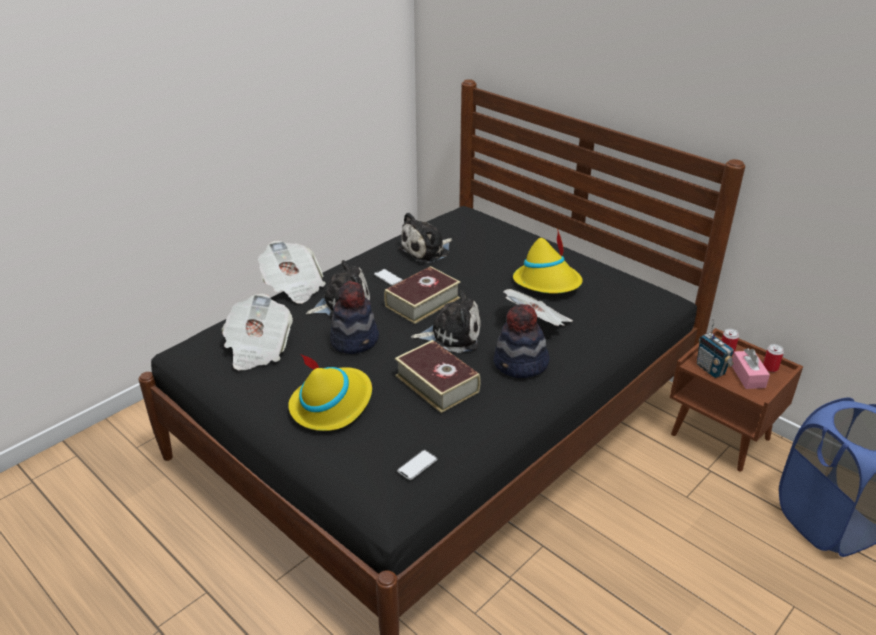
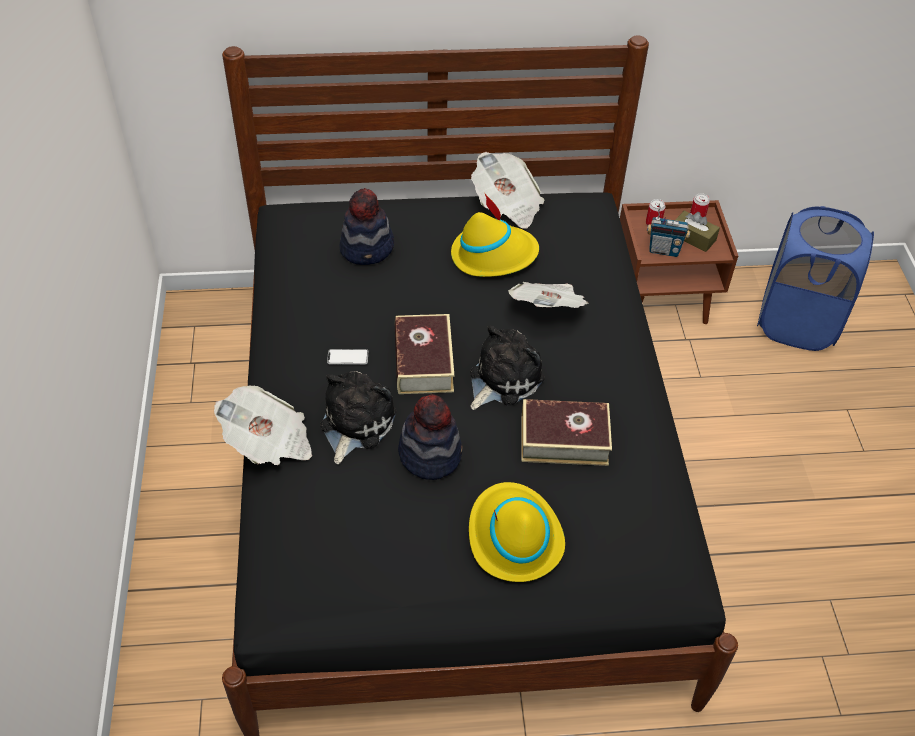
camera: 50 degrees left, 15 degrees up
(258, 348) = (355, 542): newspaper -> newspaper (507, 205)
(417, 465) = (660, 529): phone -> none
(427, 250) = (332, 295): plush toy -> none
(520, 364) = (594, 364): hat -> hat (367, 248)
(747, 376) = (693, 237): pink tissue box -> brown tissue box

